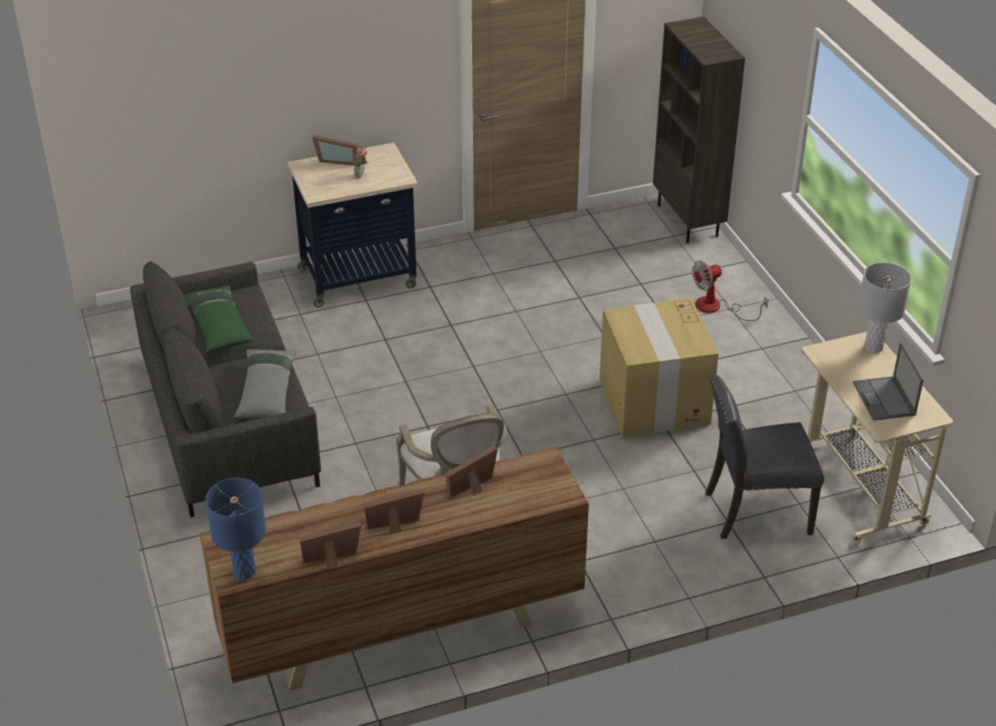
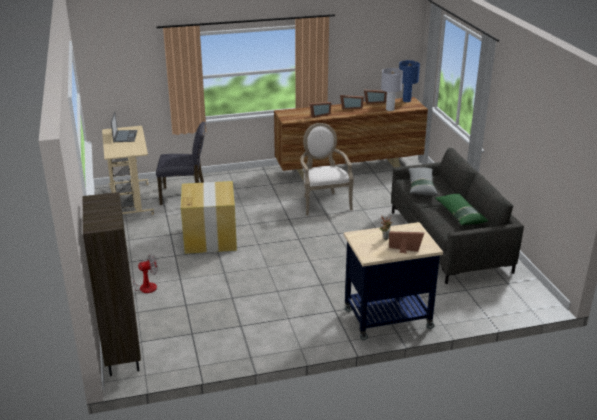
camera: 175 degrees left, 10 degrees down
(873, 347) = (111, 152): grey table lamp -> grey table lamp (390, 109)

